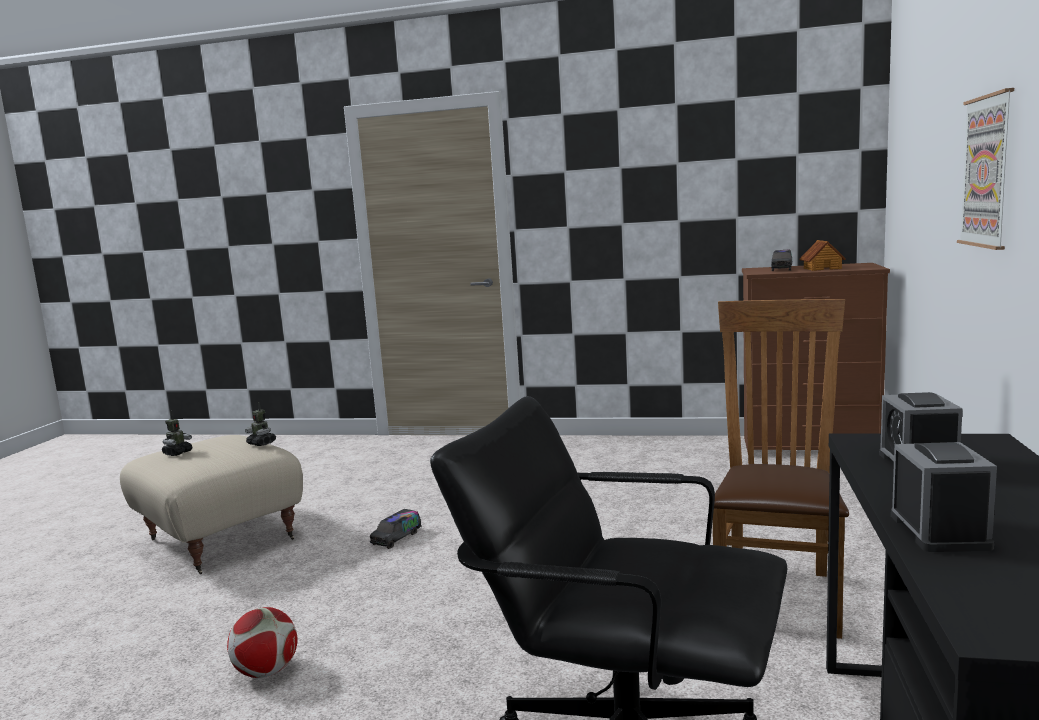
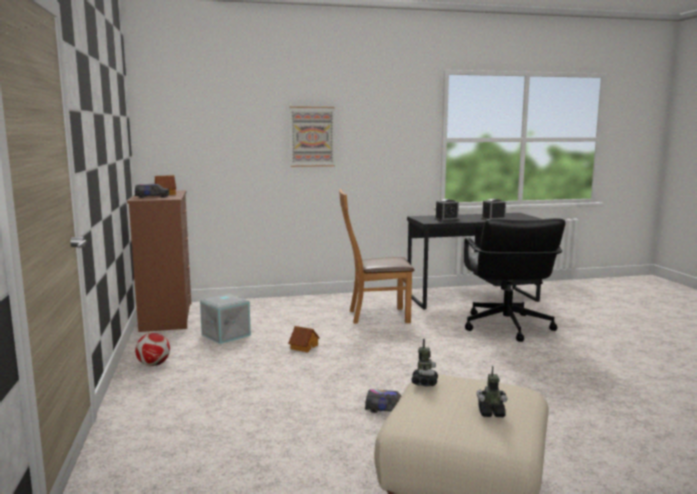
camera: 115 degrees left, 0 degrees up
(267, 671) = (561, 396): football -> football (153, 365)
(632, 515) = (304, 347): none -> toy house
(712, 475) = (226, 334): none -> grey storage box

